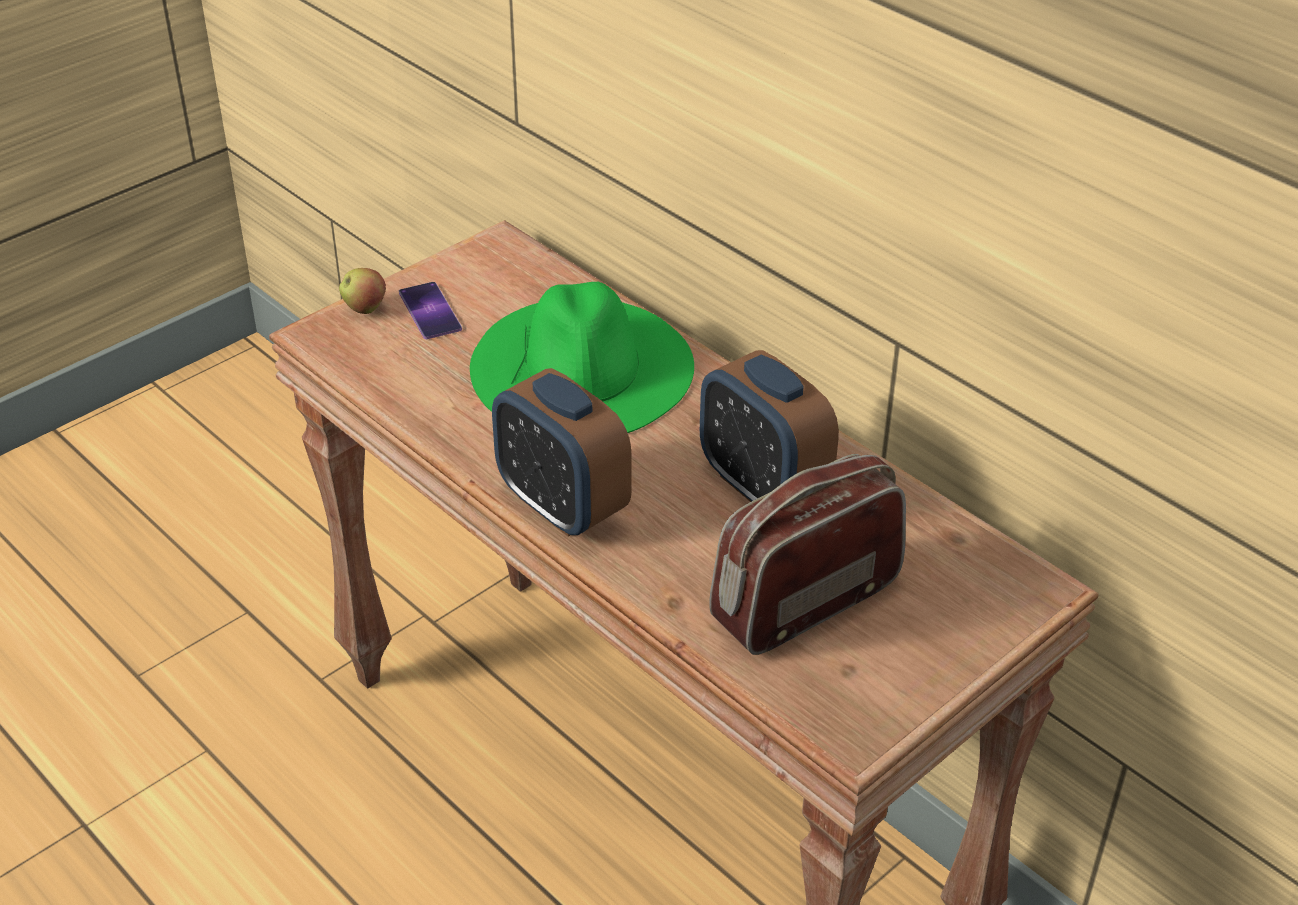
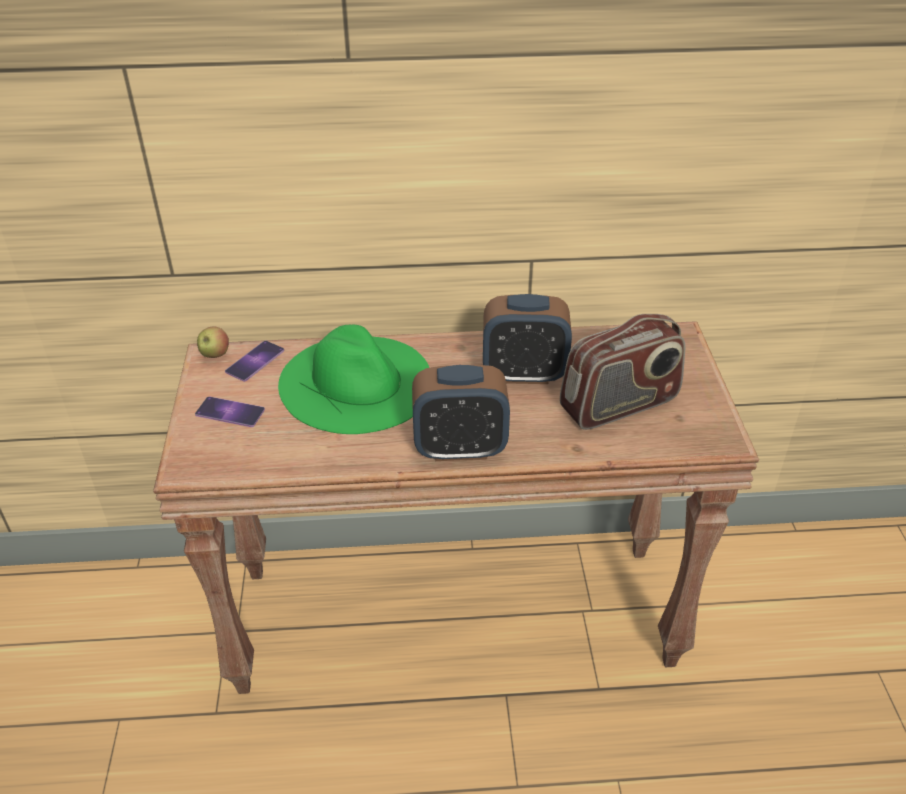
camera: 50 degrees left, 0 degrees up
(365, 309) = (190, 436): apple -> apple (215, 355)
(529, 278) = (255, 361): none -> phone
(804, 601) = (619, 405): radio -> radio turned 120 degrees counterclockwise

